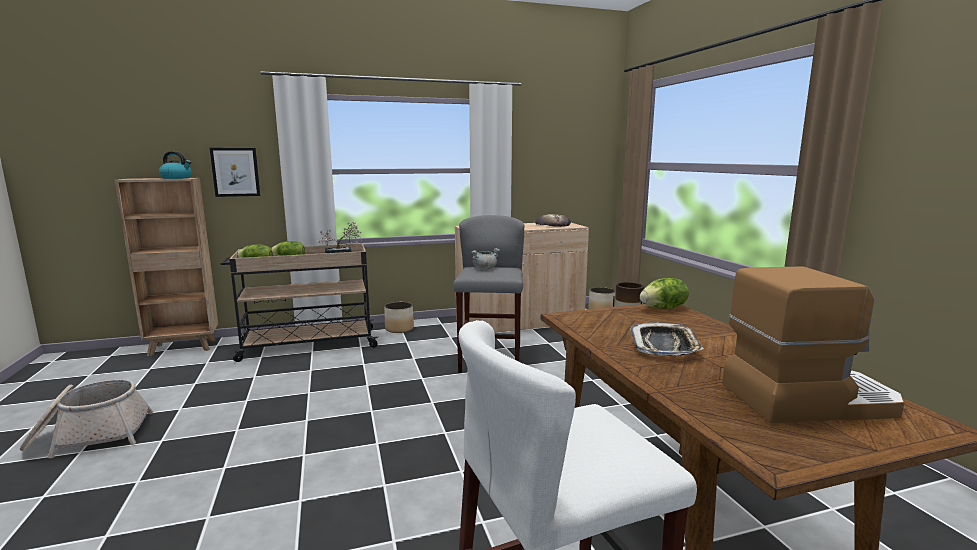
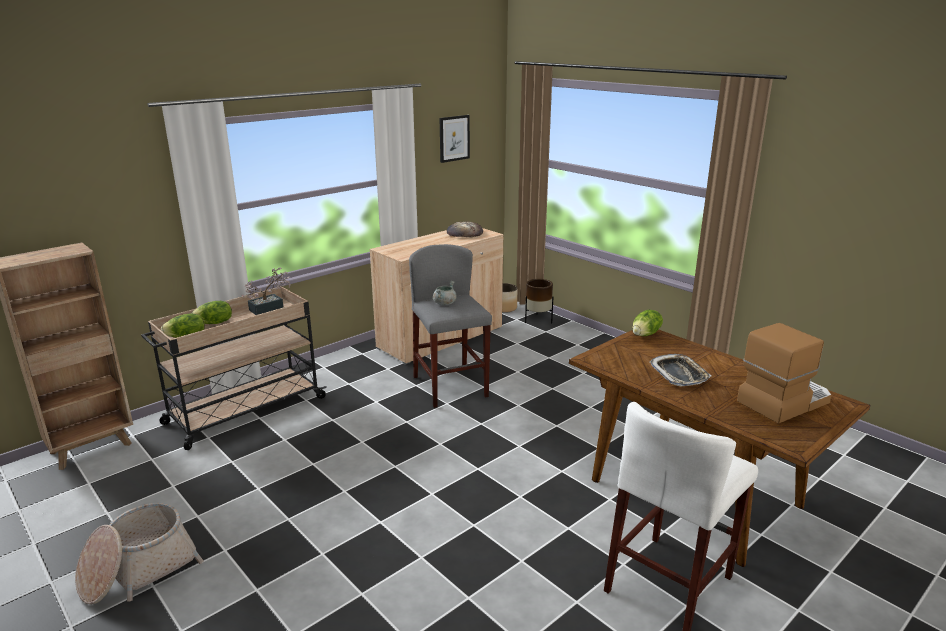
camera: 25 degrees left, 10 degrees up
(177, 178) = (65, 251): kettle -> none
(235, 172) = (121, 227): picture -> picture (454, 138)
(399, 328) = (324, 369): planter -> none

